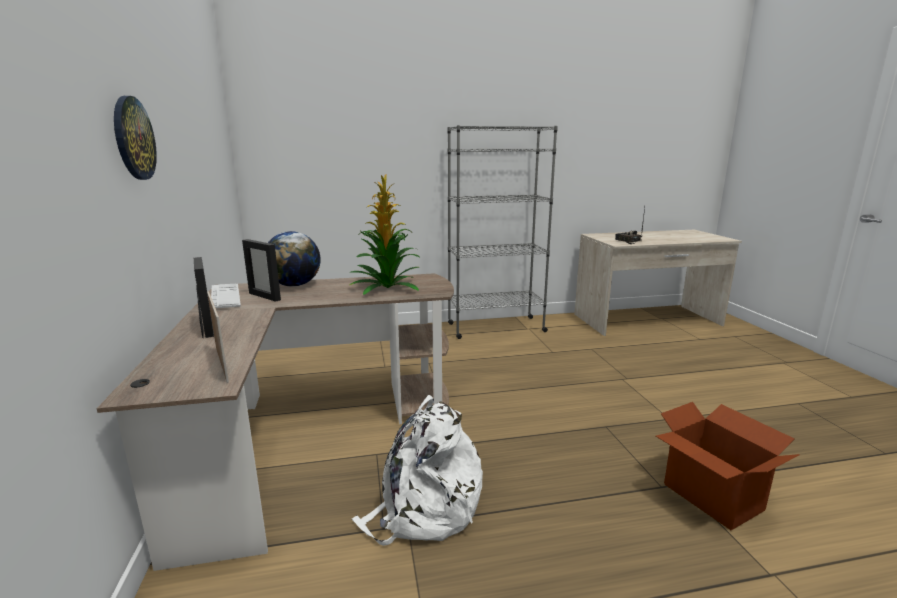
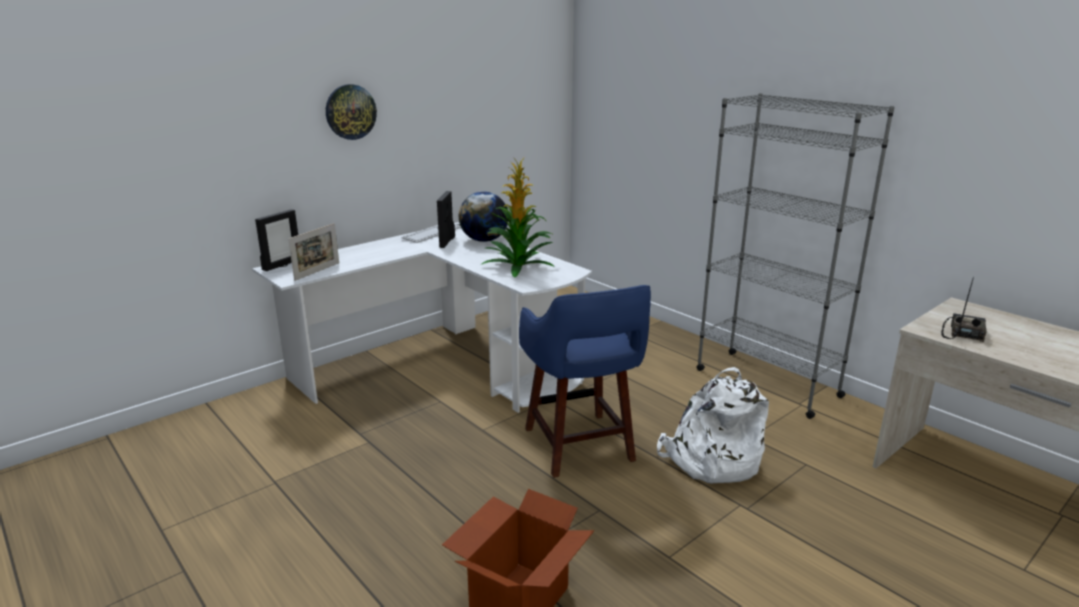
camera: 60 degrees right, 5 degrees up
(207, 328) = (370, 249): picture frame -> picture frame (282, 264)
(309, 433) = (444, 366): brown desk -> white desk
(424, 508) = (390, 443): white backpack -> white backpack (710, 460)
(519, 409) = (580, 448): none -> blue stool

